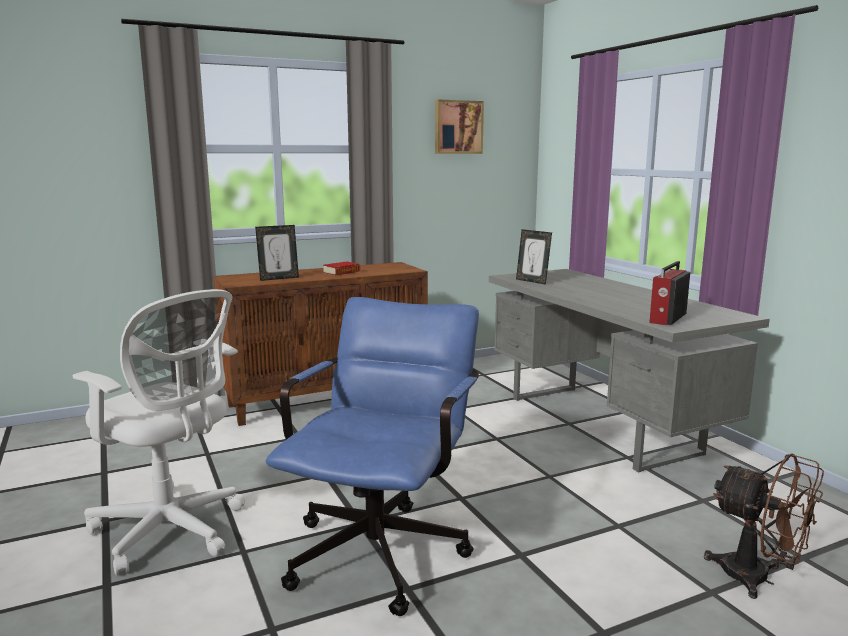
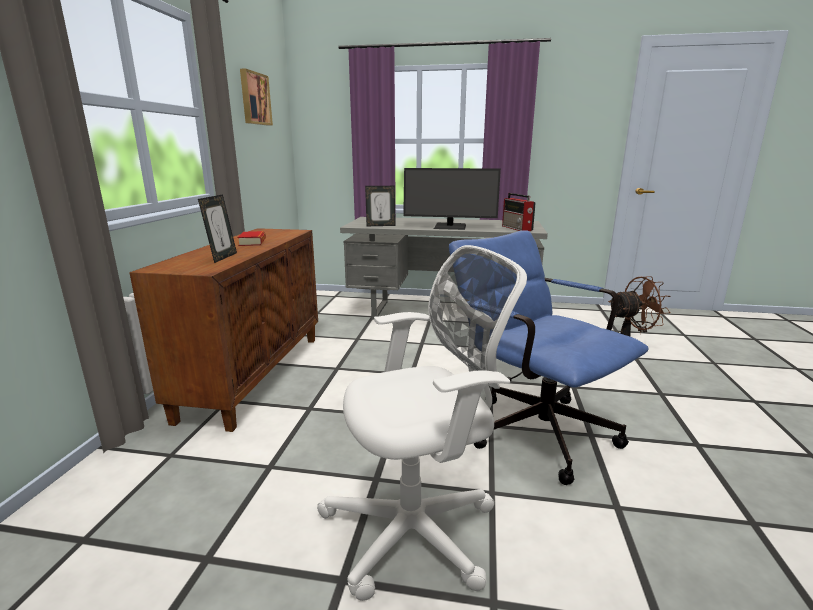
camera: 55 degrees left, 5 degrees up
(594, 298) = (450, 227): none -> monitor

